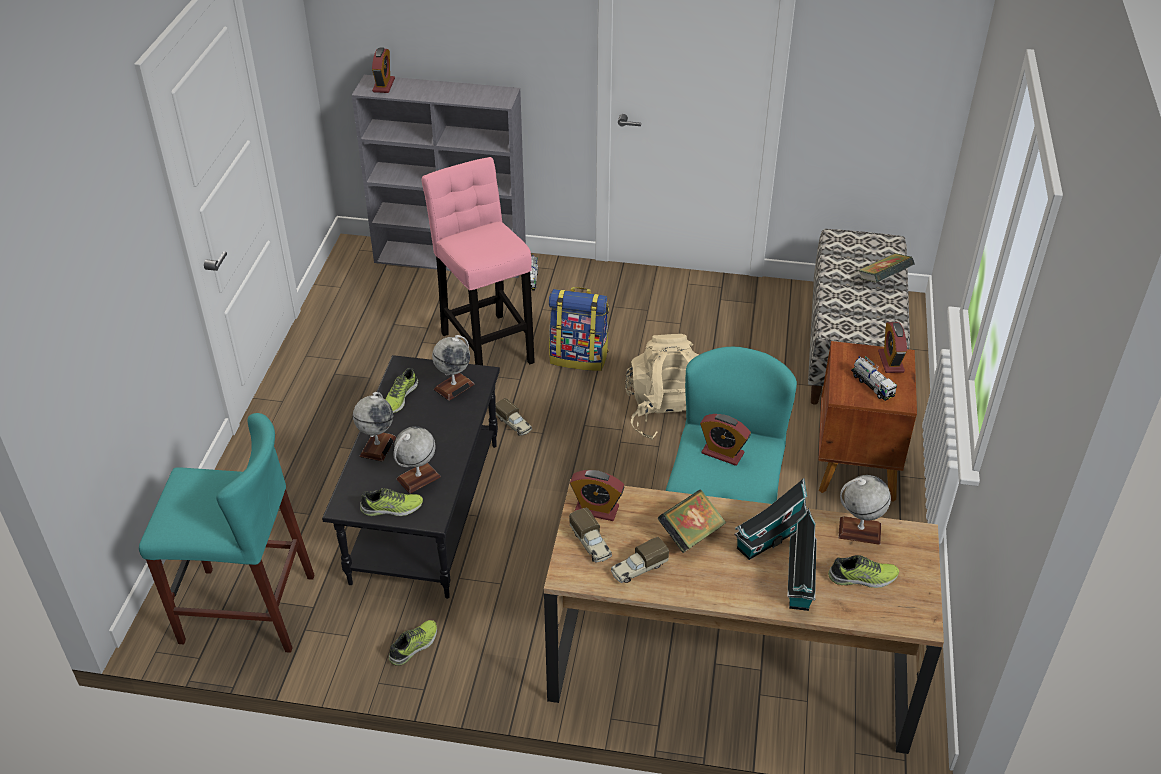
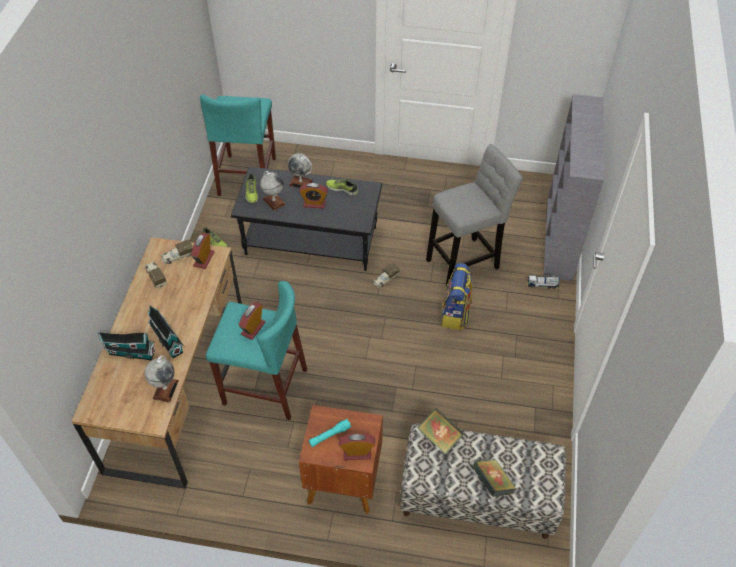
camera: 90 degrees right, 10 degrees up
(383, 85) = (589, 108): alarm clock -> alarm clock (314, 203)
(454, 386) = (351, 212): globe -> none
(486, 343) = (466, 262): pink stool -> grey stool
(667, 415) = (396, 365): beige backpack -> none
(691, 534) = (177, 302): book -> book (439, 437)
(862, 578) = (127, 385): shoe -> none
(872, 385) = (329, 435): toy truck -> turquoise flashlight

